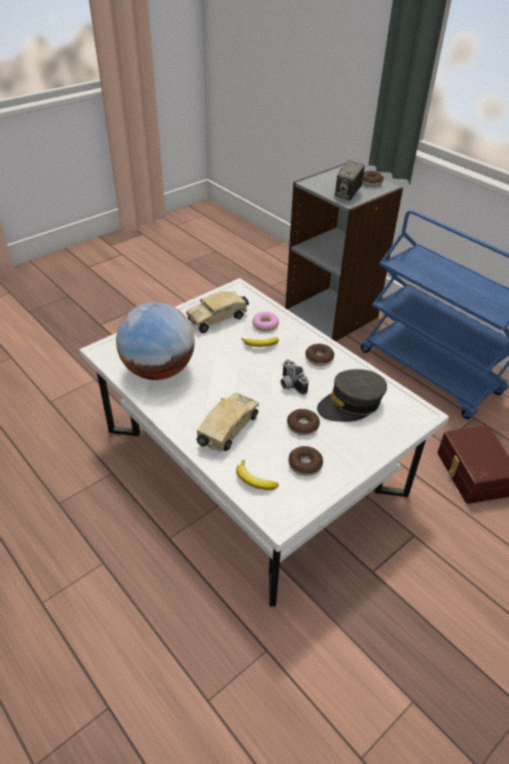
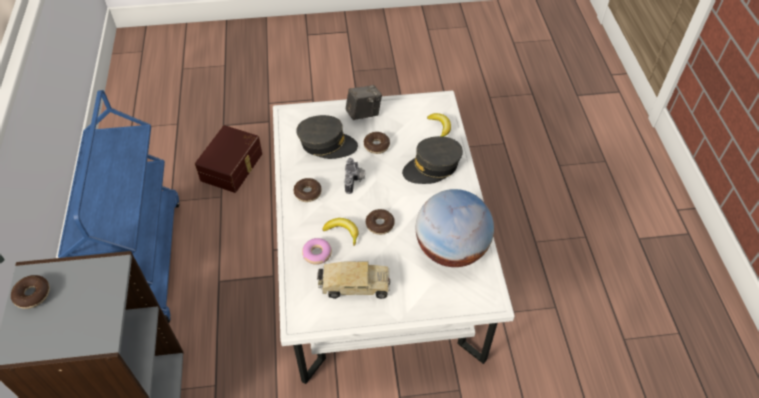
camera: 145 degrees left, 10 degrees up
(227, 431) = (432, 167): toy truck -> grey cap
(305, 464) = (399, 121): donut -> donut (380, 224)
(347, 194) = (95, 283): camera -> camera (363, 113)

